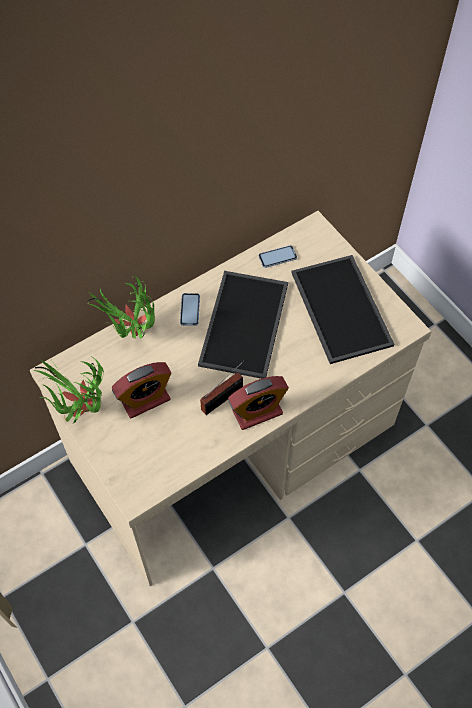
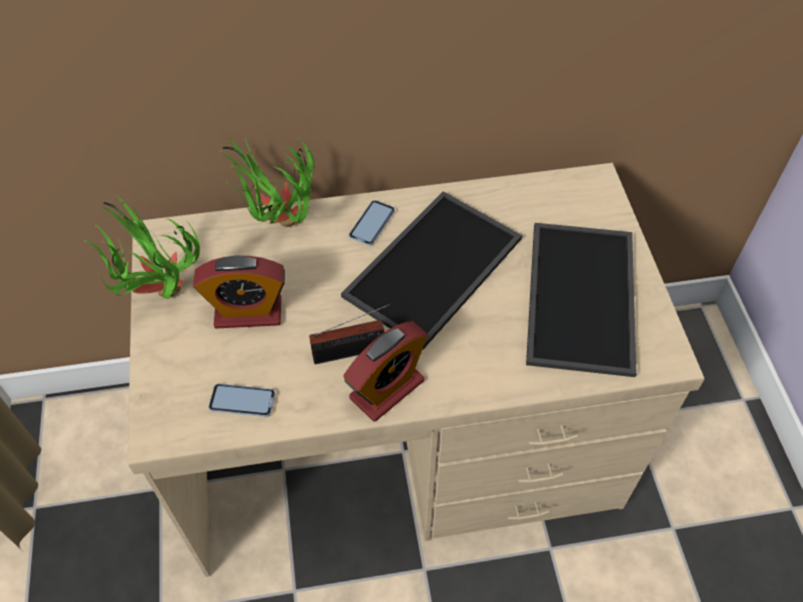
camera: 25 degrees right, 5 degrees down
(257, 412) = (387, 389): alarm clock -> alarm clock turned 45 degrees counterclockwise
(277, 257) = (525, 200): phone -> phone (242, 401)

